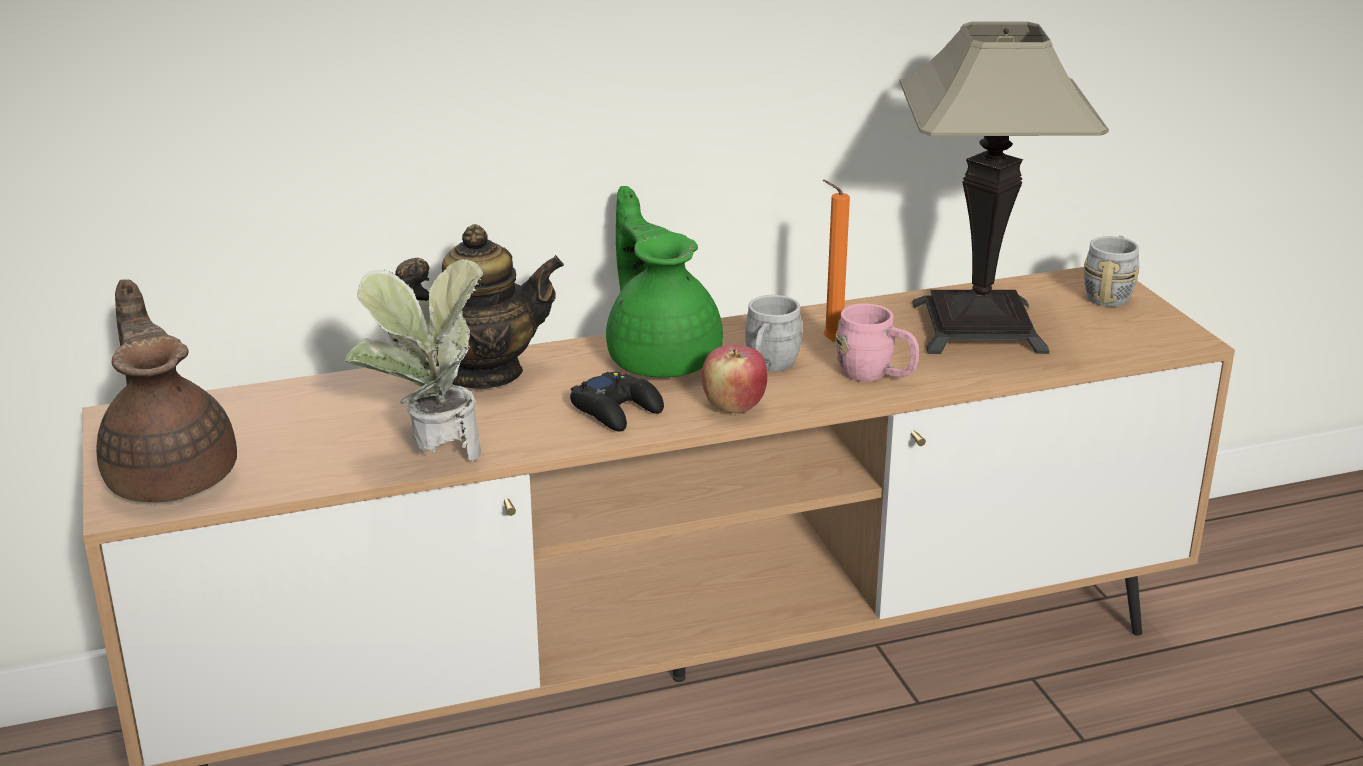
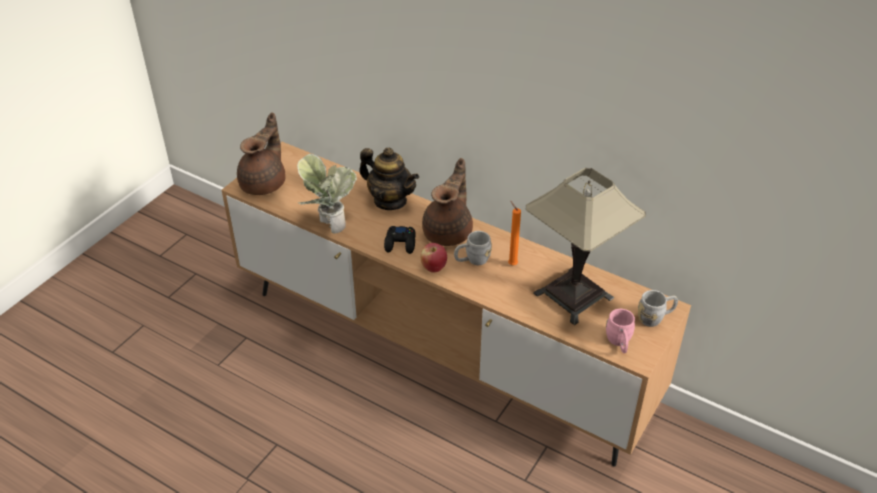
camera: 50 degrees right, 15 degrees up
(662, 358) = (449, 232): green teapot -> brown teapot
(875, 375) = (498, 289): pink mug -> pink mug (619, 343)

